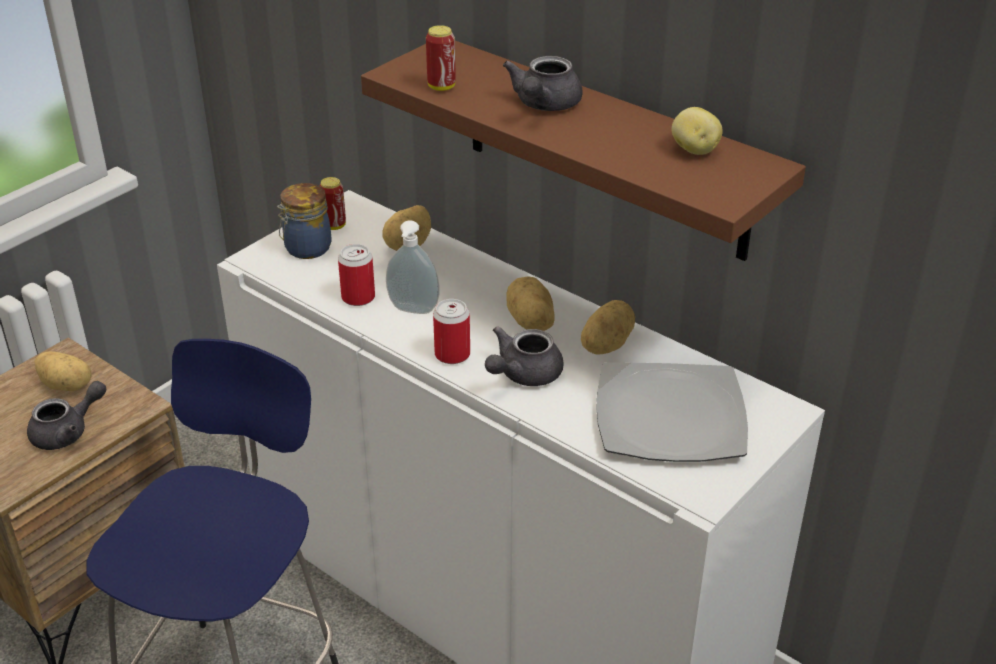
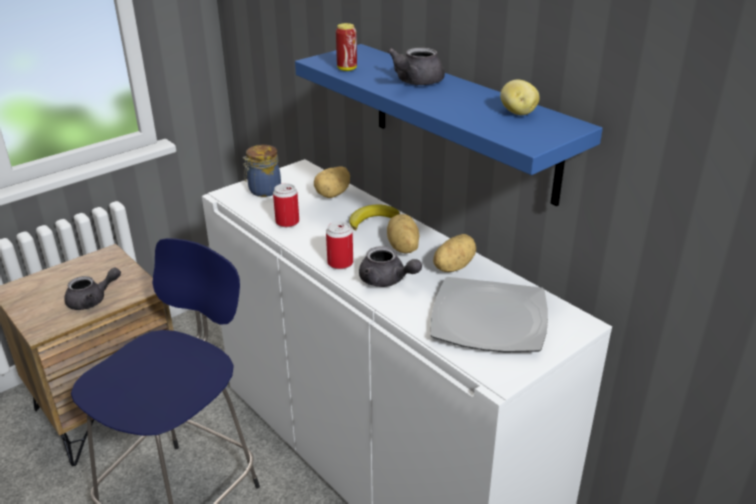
camera: 10 degrees right, 5 degrees down
(67, 385) = (103, 272): potato -> none
(334, 226) = (287, 179): can -> none
(412, 310) = (322, 233): soap dispenser -> none
(476, 283) = (372, 220): none -> banana
(523, 375) = (387, 281): grey teapot -> grey teapot turned 105 degrees counterclockwise
(605, 148) = (462, 121): brown shelf -> blue shelf

